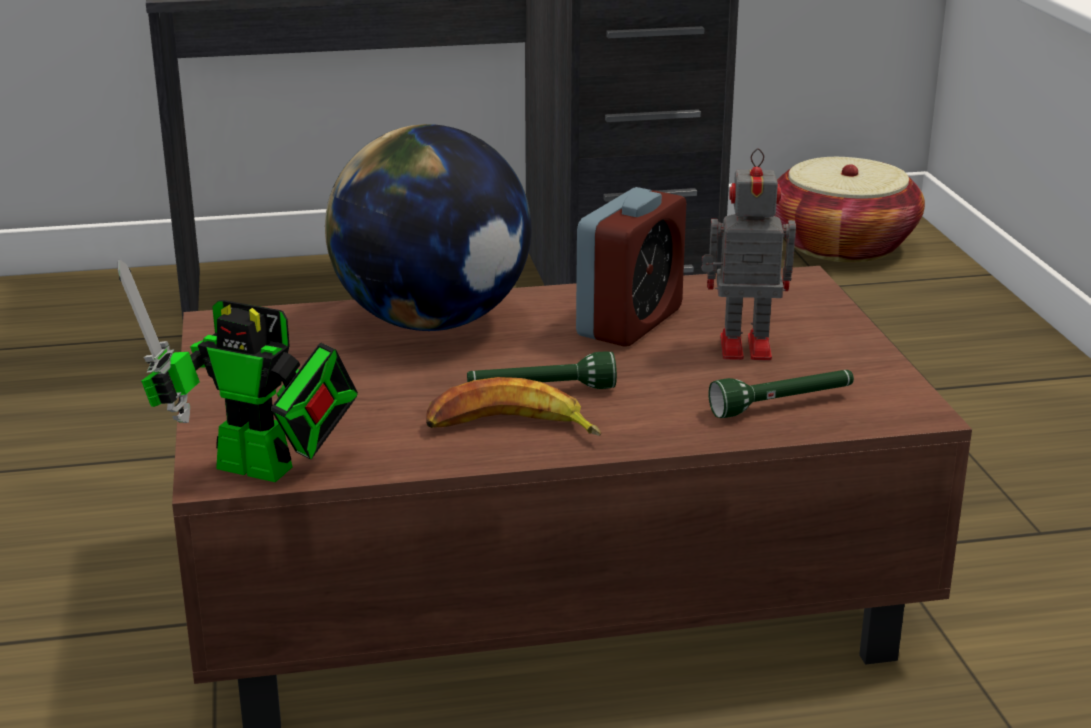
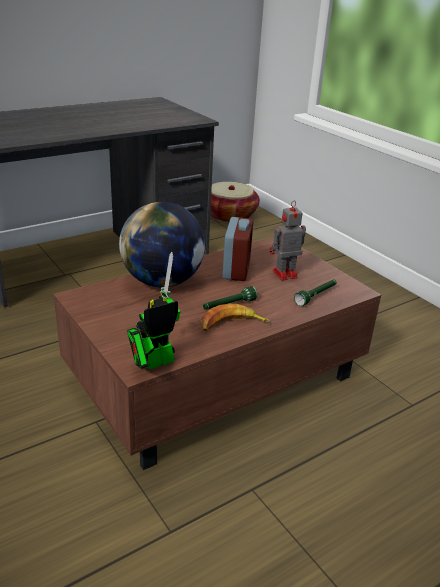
camera: 25 degrees left, 5 degrees up
(265, 470) = (153, 363): toy robot -> toy robot turned 150 degrees clockwise

